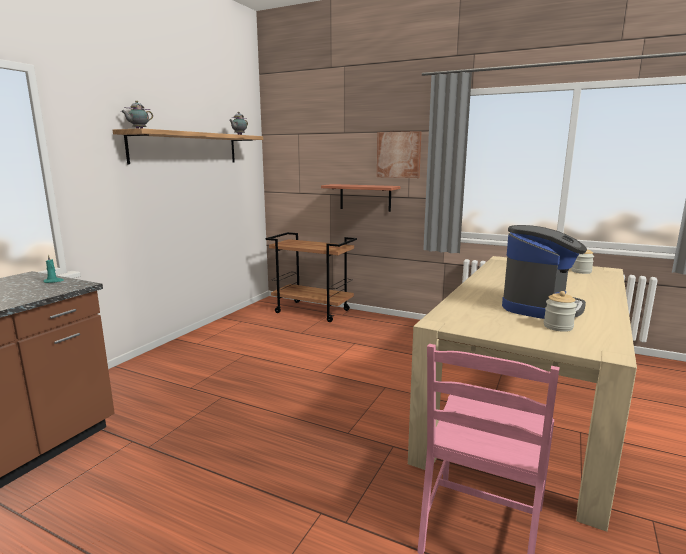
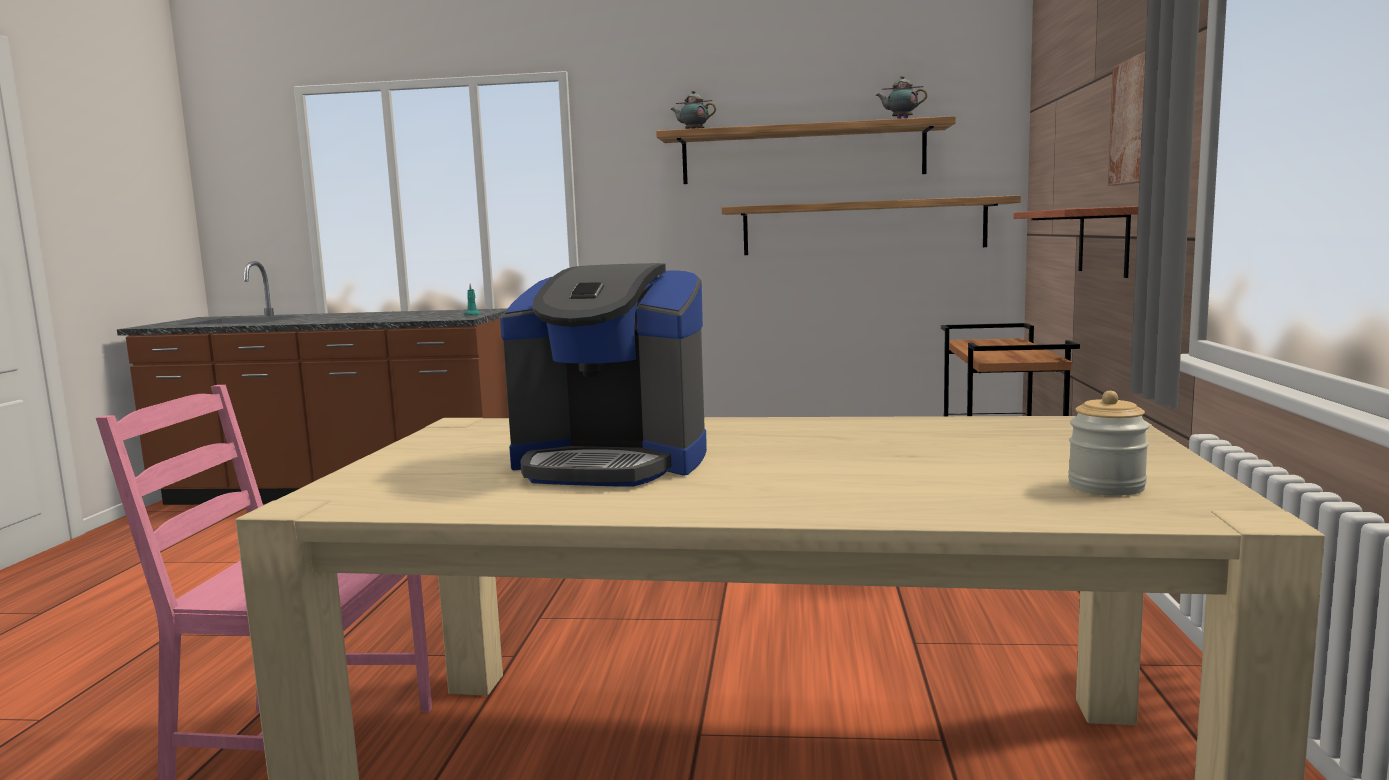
camera: 70 degrees right, 5 degrees down
(214, 190) = (863, 227): none -> shelf
(558, 327) = (466, 475): jar -> none

